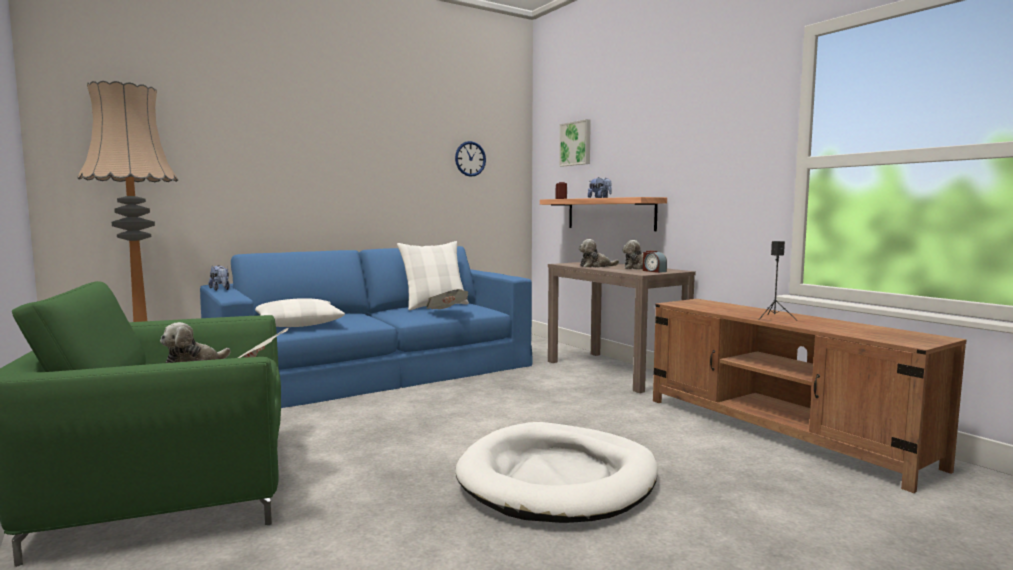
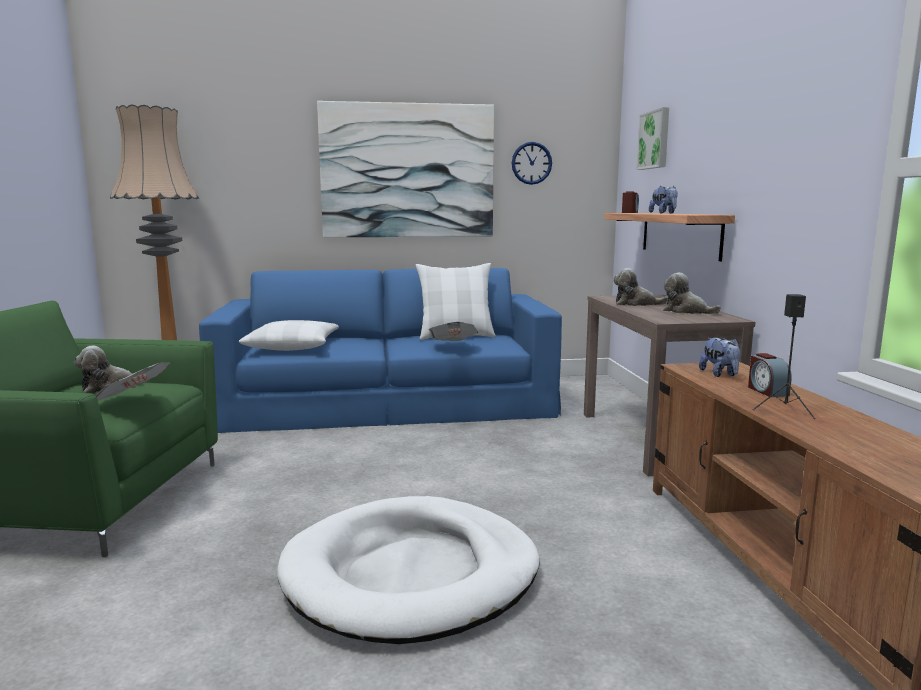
camera: 25 degrees right, 5 degrees up
(220, 289) = (231, 306): plush toy -> plush toy (720, 374)
(370, 162) = (407, 171): none -> picture
(653, 271) = (692, 317): alarm clock -> alarm clock (767, 391)

